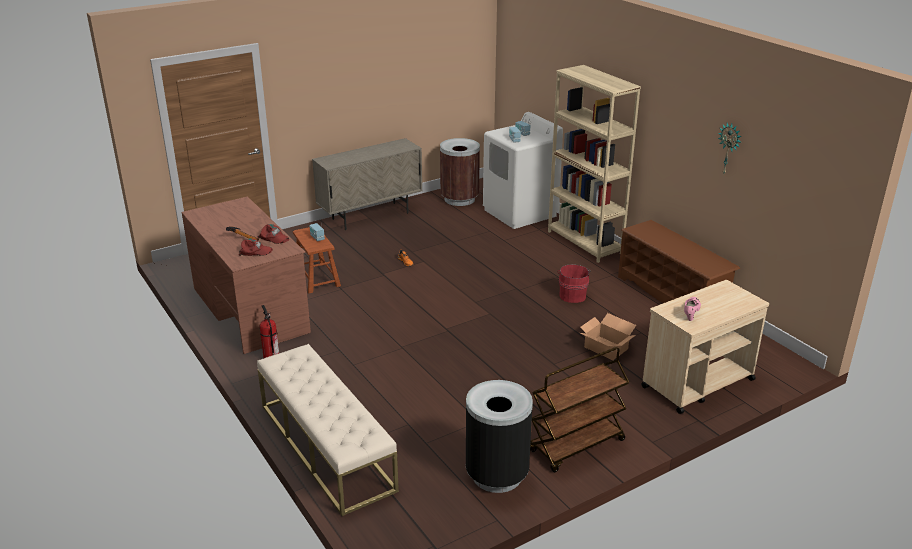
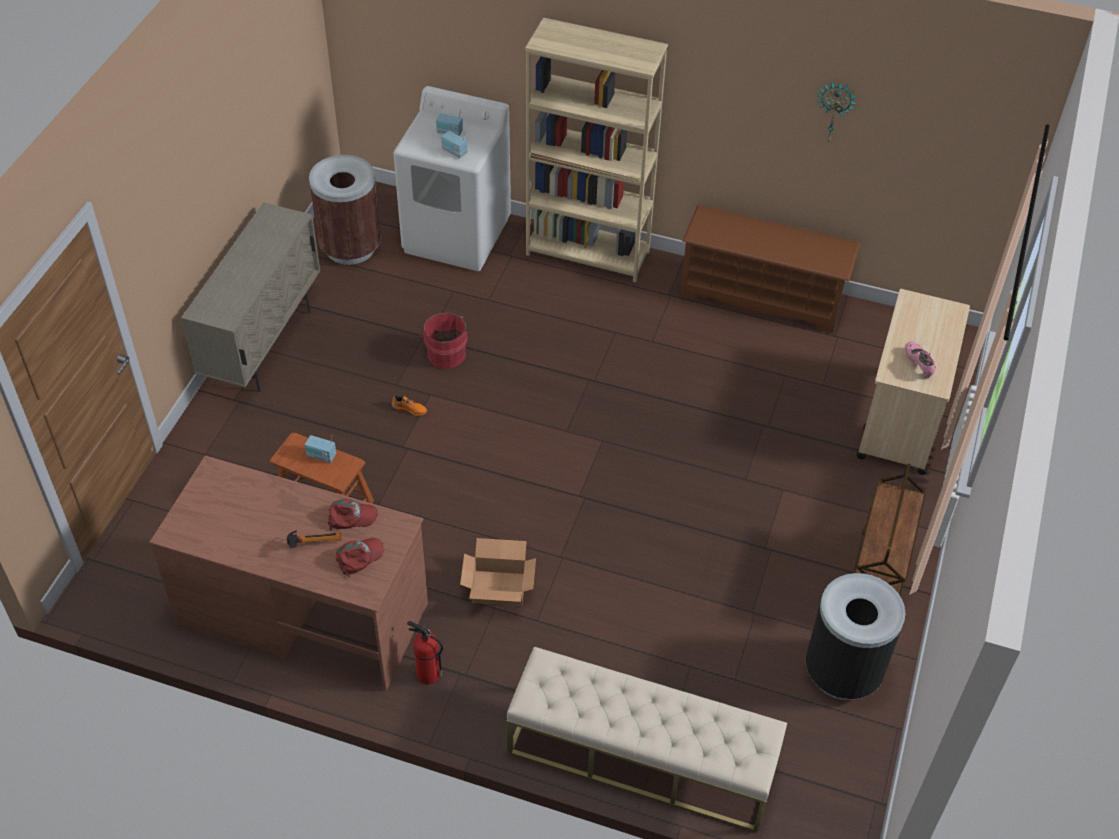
camera: 40 degrees left, 20 degrees up
(572, 295) = (661, 355): red bucket -> red bucket (445, 353)
(606, 347) = (772, 421): cardboard box -> cardboard box (498, 587)

